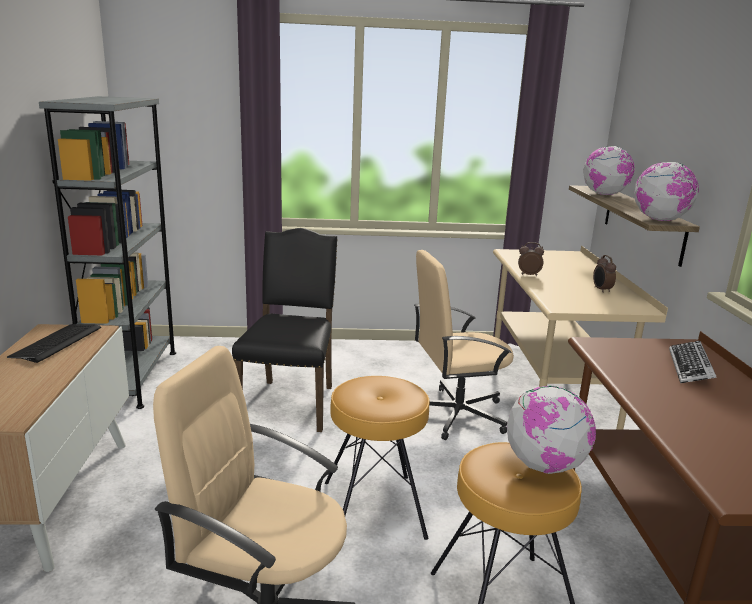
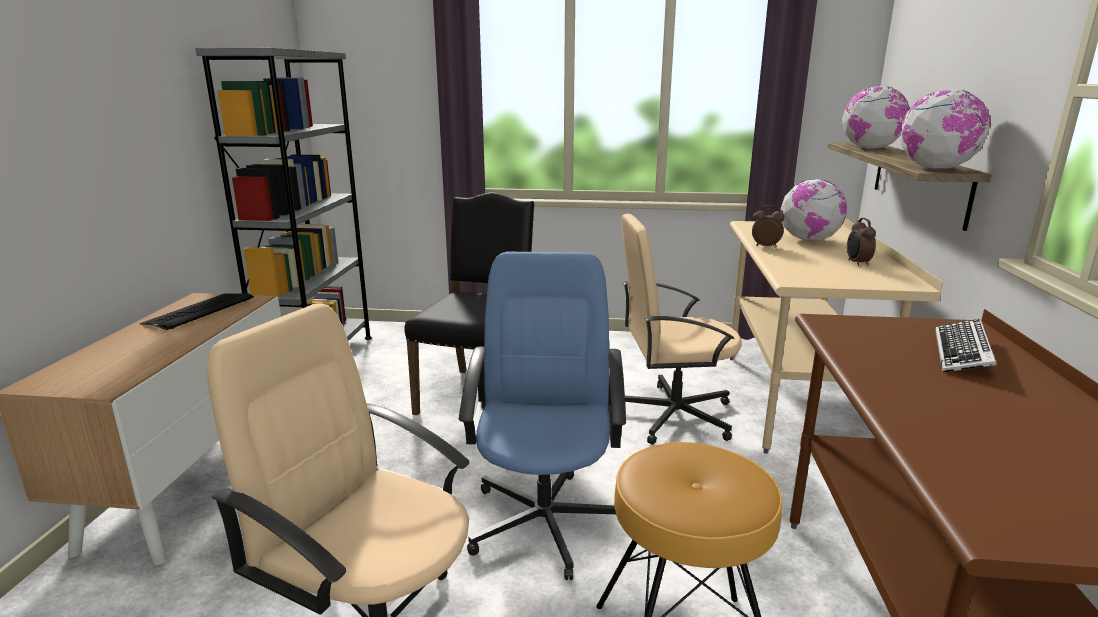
camera: 10 degrees right, 0 degrees up
(374, 508) = (545, 520): brown stool -> blue office chair
(545, 465) = (734, 474): globe -> globe (809, 240)

